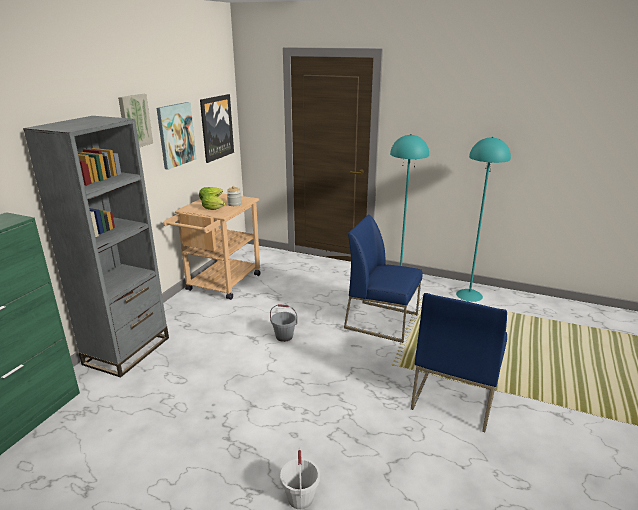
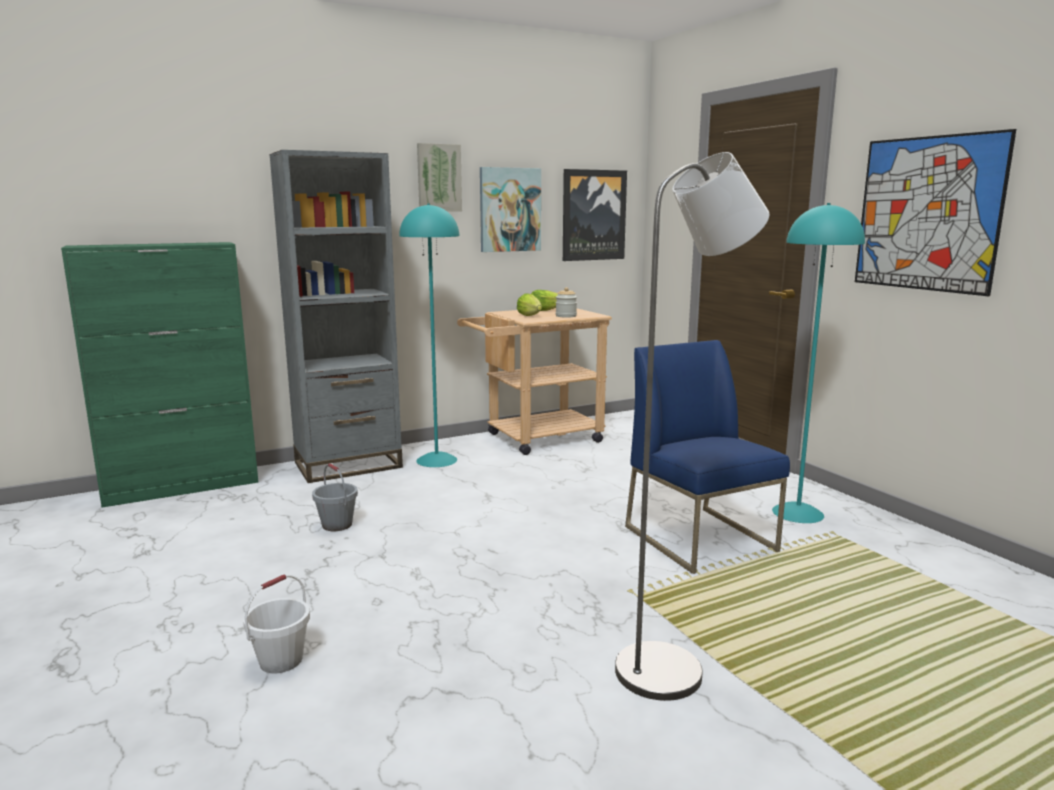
camera: 40 degrees right, 10 degrees down
(284, 336) = (528, 508): grey bucket -> grey bucket (336, 525)
(441, 133) = (927, 214): none -> picture
(454, 395) = (672, 668): blue chair -> grey floor lamp
(469, 295) = (939, 561): turquoise floor lamp -> turquoise floor lamp (437, 460)

